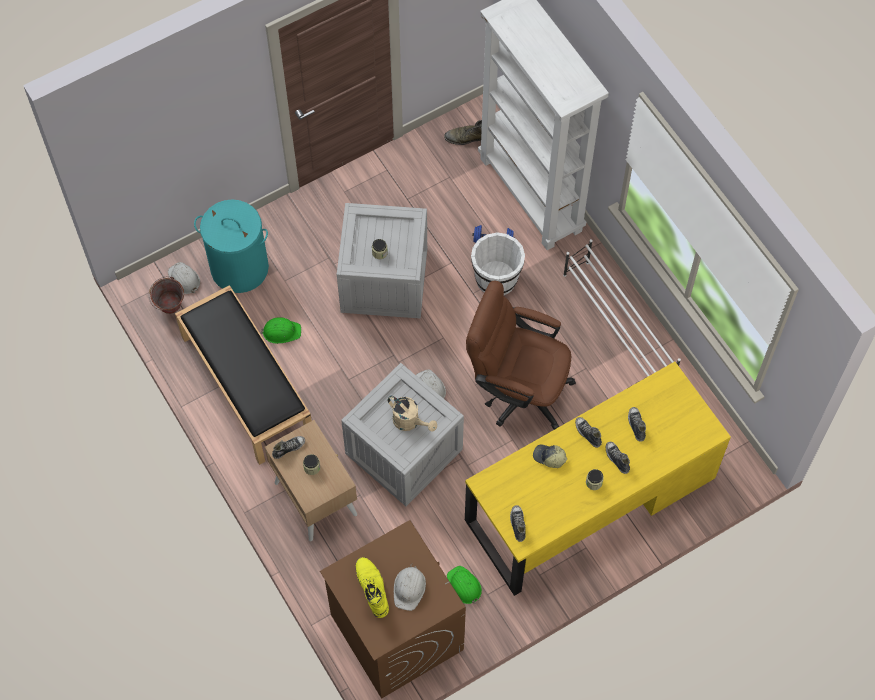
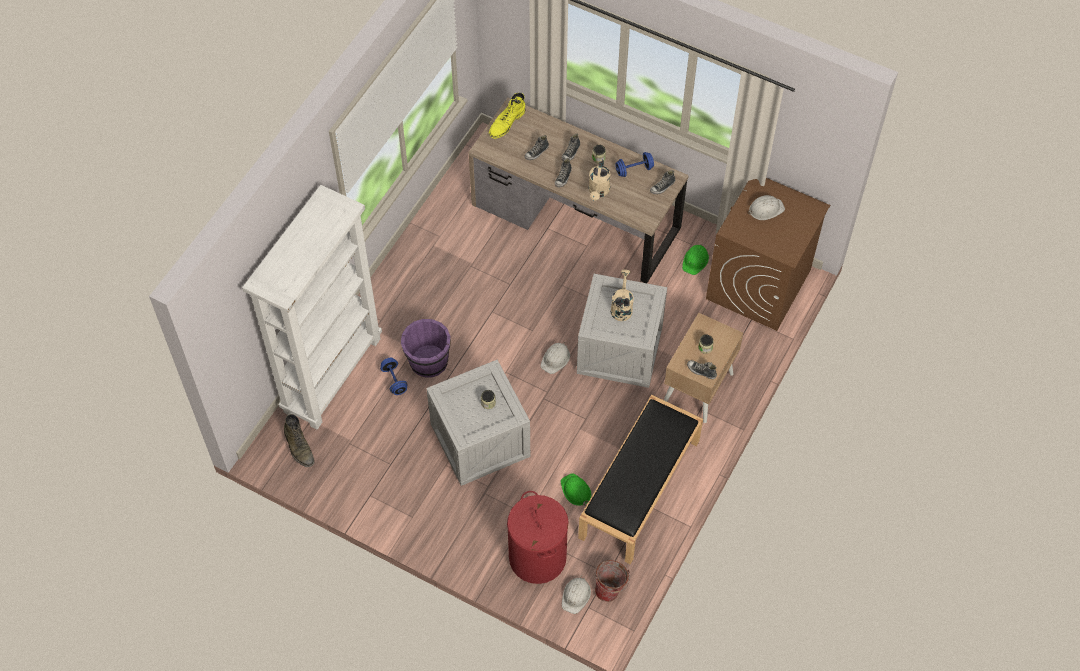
camera: 120 degrees left, 5 degrees down
(239, 268) = (538, 557): turquoise laundry basket -> red laundry basket
(372, 588) = (782, 230): yellow boot -> yellow boot (506, 123)
(496, 278) = (428, 361): white bucket -> purple bucket
(517, 389) = (517, 301): brown office chair -> none
(549, 457) = (598, 192): cap -> beige watering can
(557, 509) = (634, 170): none -> blue dumbbell
(590, 499) = (576, 217): yellow desk -> brown desk
(618, 327) = (422, 261): white shoe rack -> none

